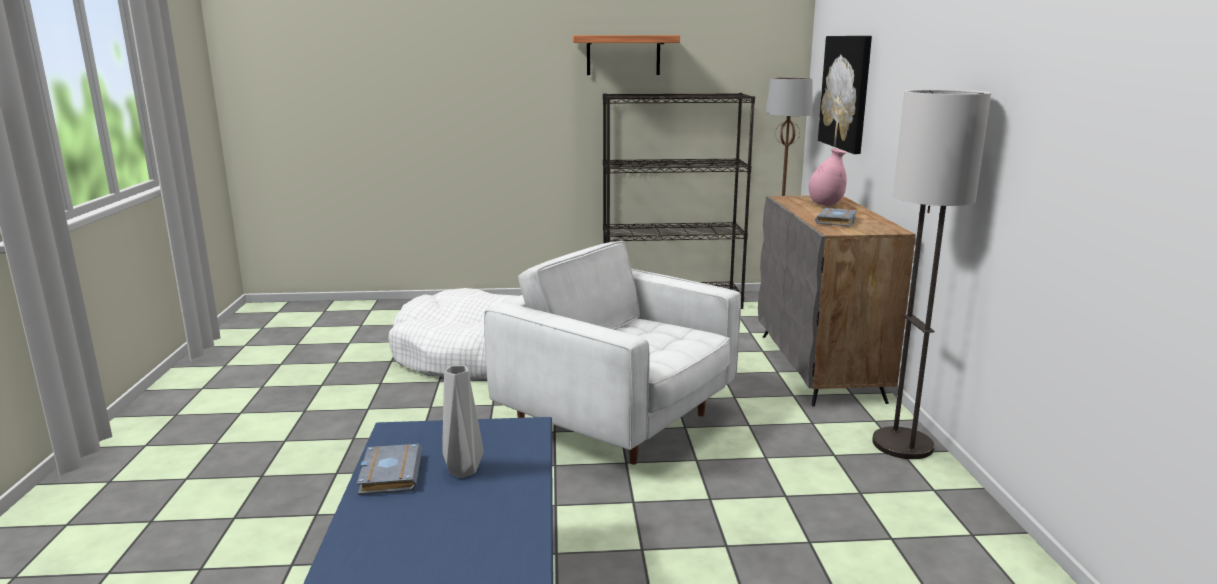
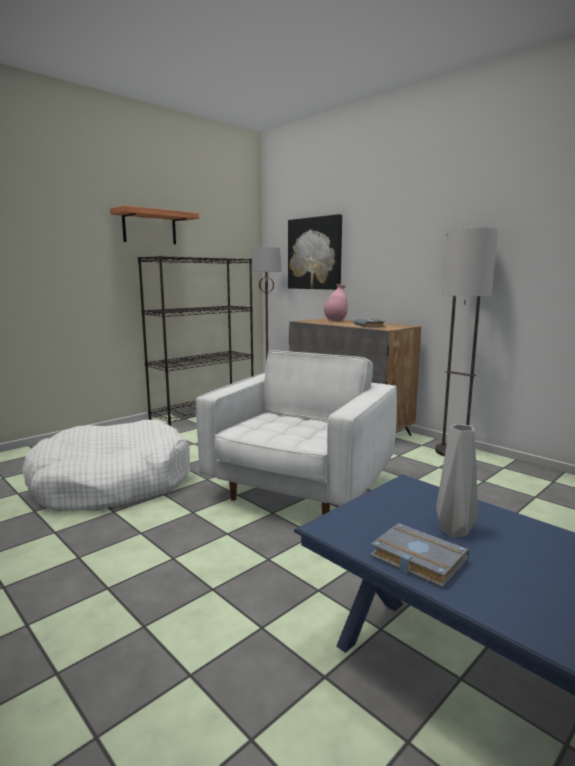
camera: 40 degrees left, 5 degrees down
(619, 420) = (300, 489): white armchair -> white armchair turned 120 degrees clockwise

